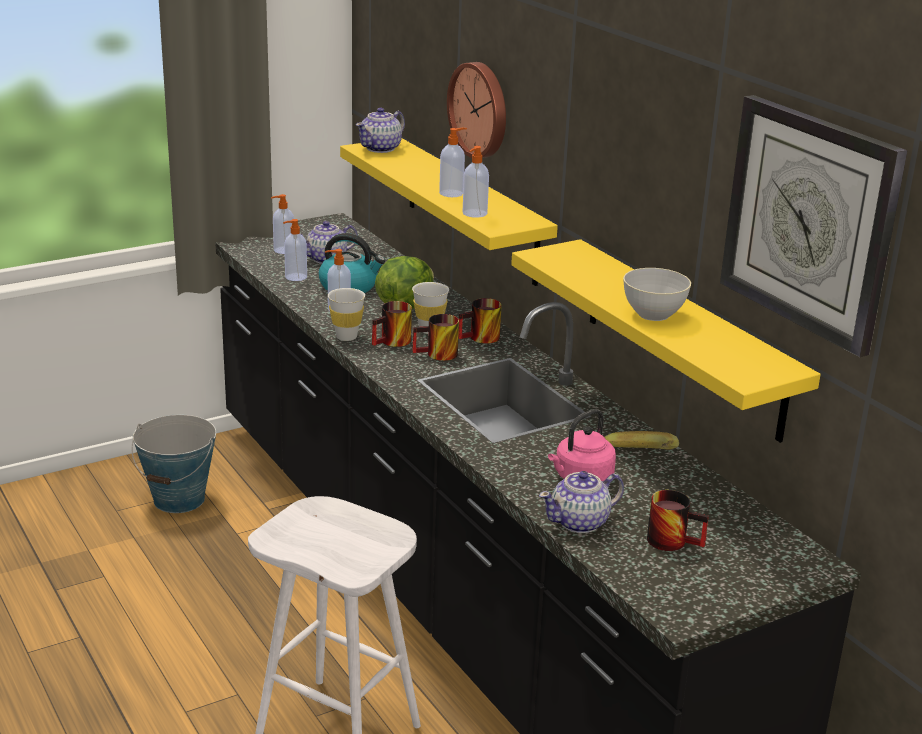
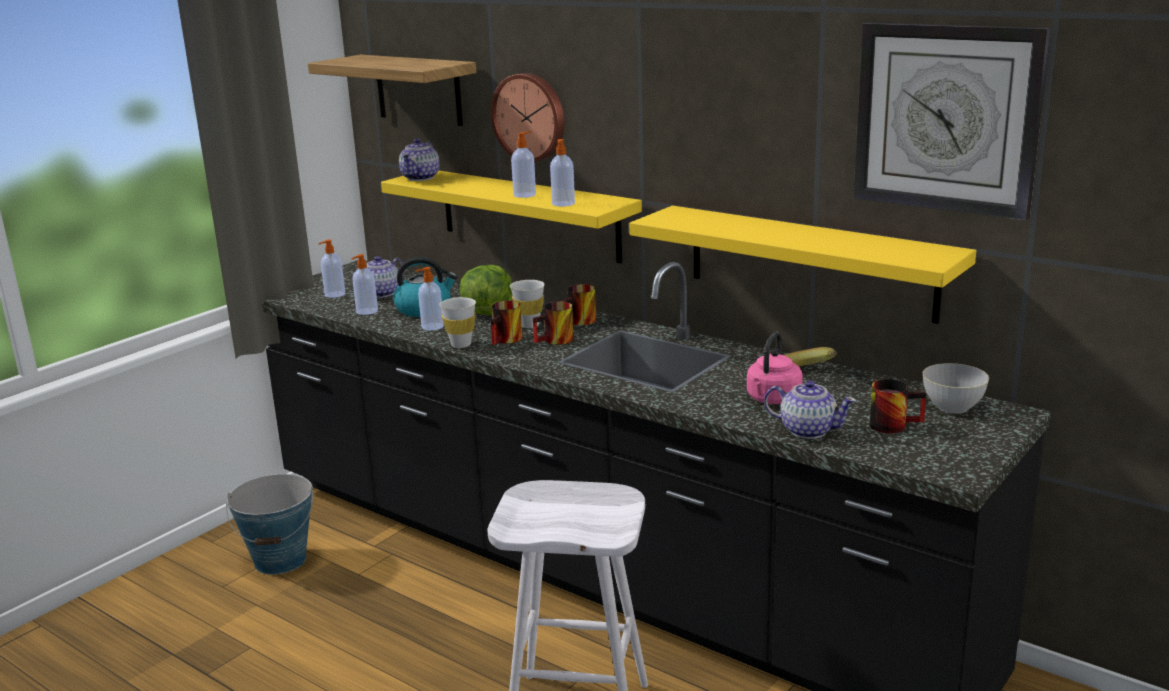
camera: 20 degrees left, 5 degrees down
(400, 54) = (418, 89): none -> shelf
(580, 522) = (807, 430): teapot -> teapot turned 105 degrees counterclockwise
(653, 314) = (800, 239): grey bowl -> grey bowl (952, 407)

